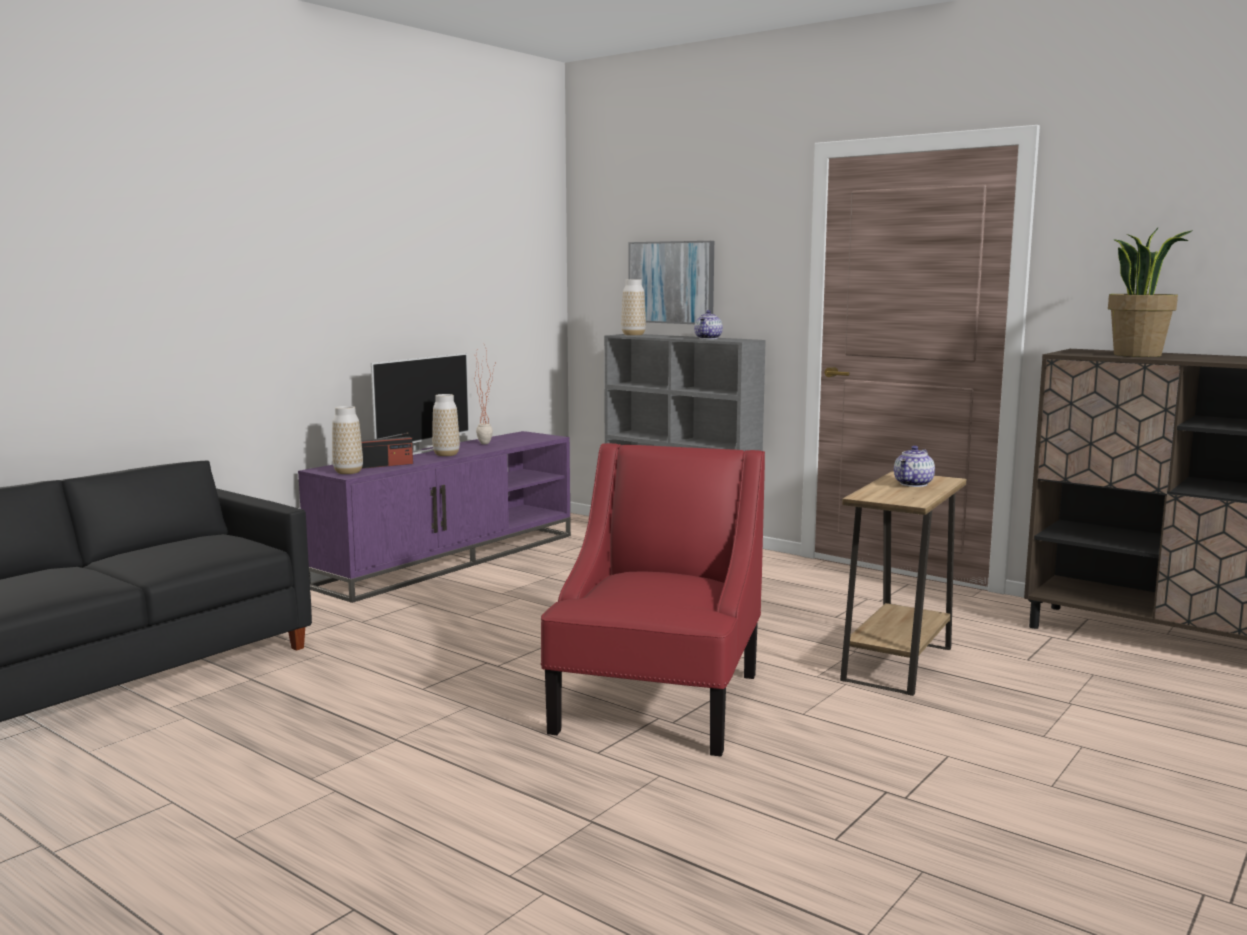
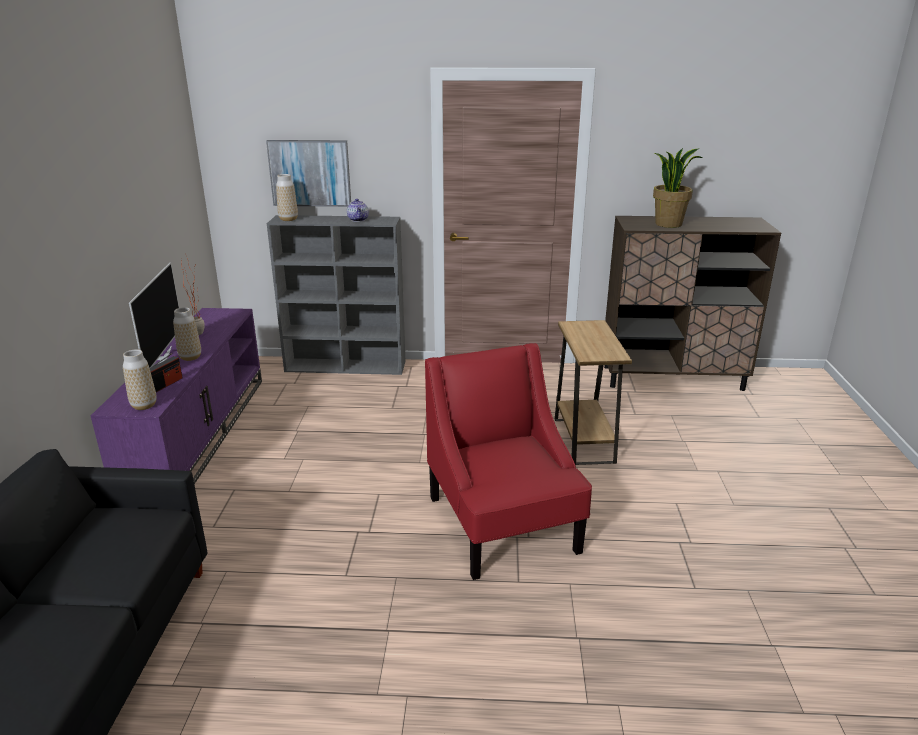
camera: 35 degrees left, 15 degrees up
(914, 484) = (591, 334): teapot -> none

